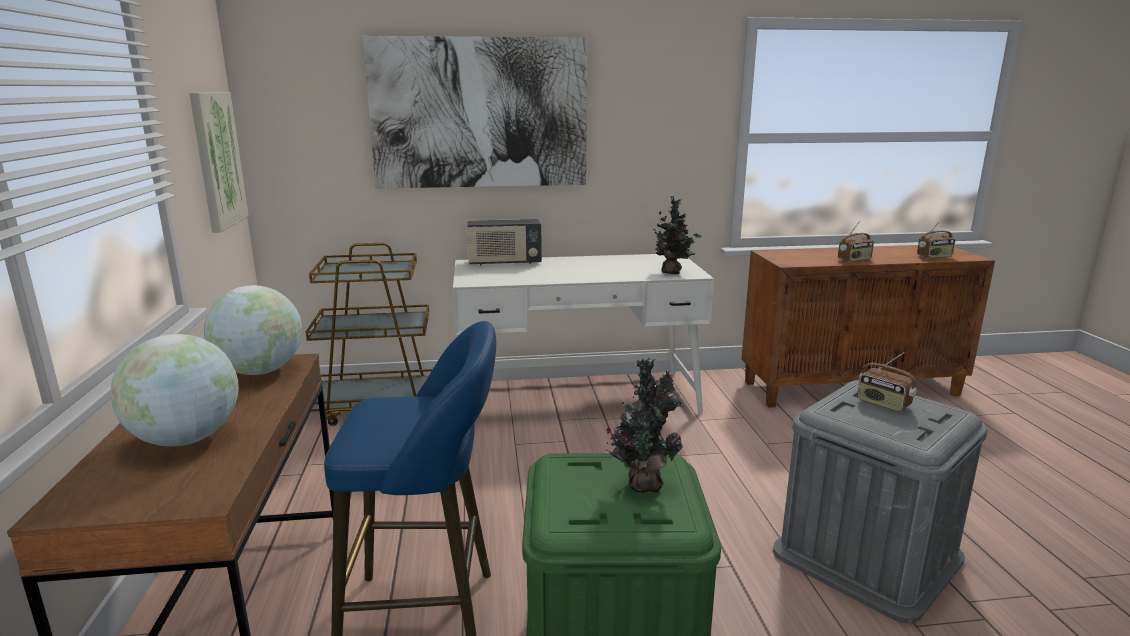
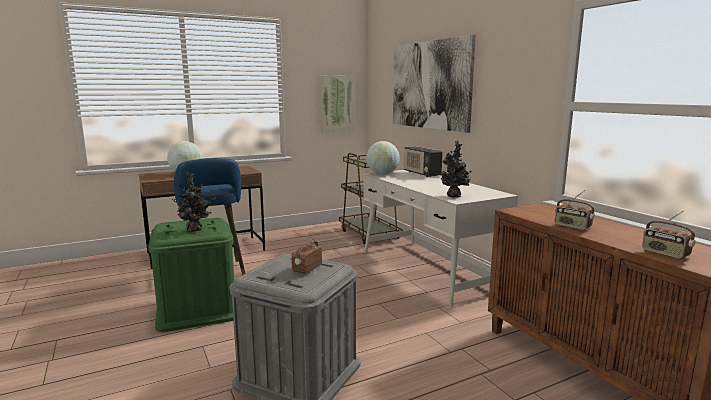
camera: 70 degrees right, 5 degrees down
(260, 371) = (240, 171): globe -> globe (382, 174)

